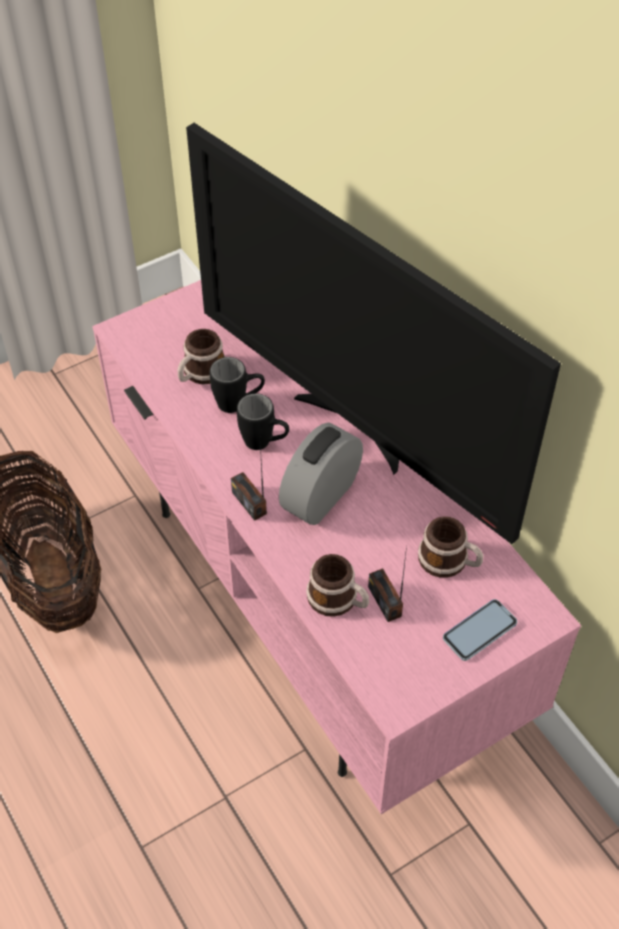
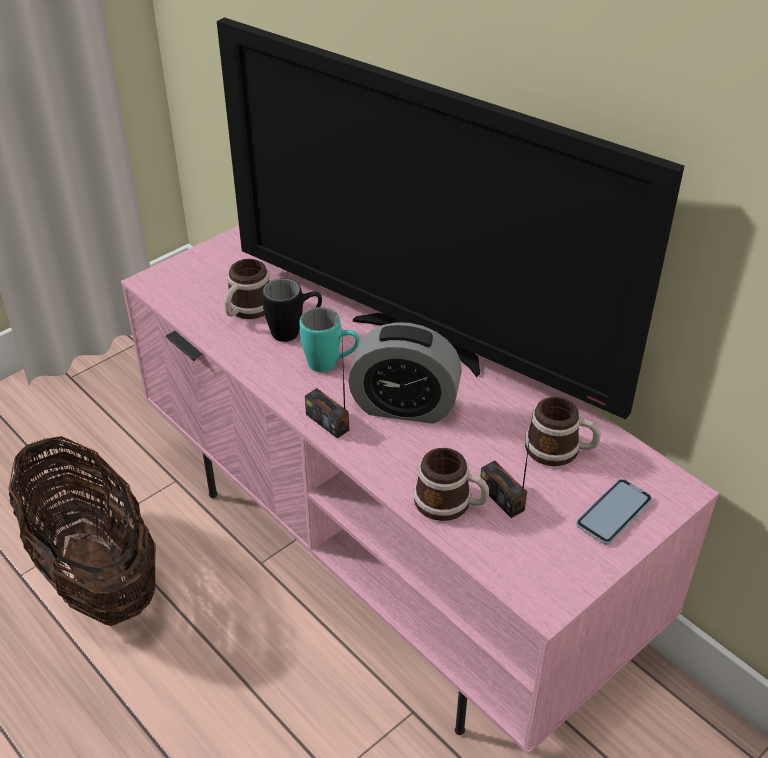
camera: 10 degrees left, 10 degrees down
(265, 443) = (331, 365): black mug -> turquoise mug
(321, 496) = (404, 406): alarm clock -> alarm clock turned 105 degrees counterclockwise

